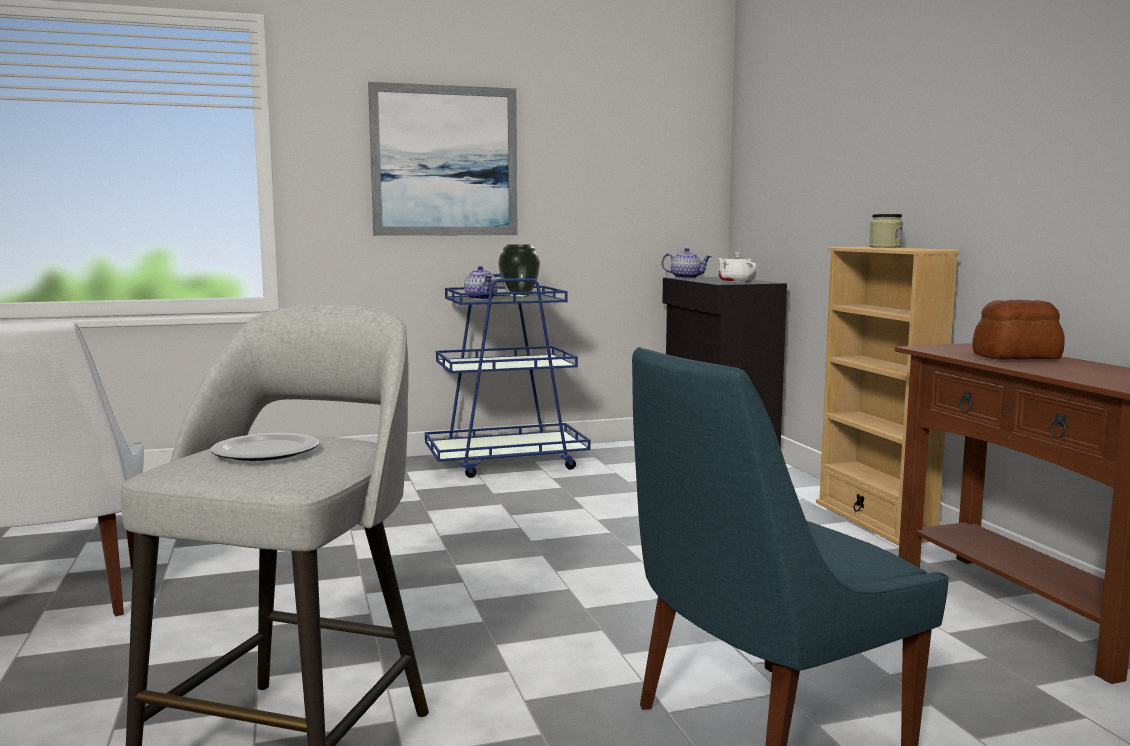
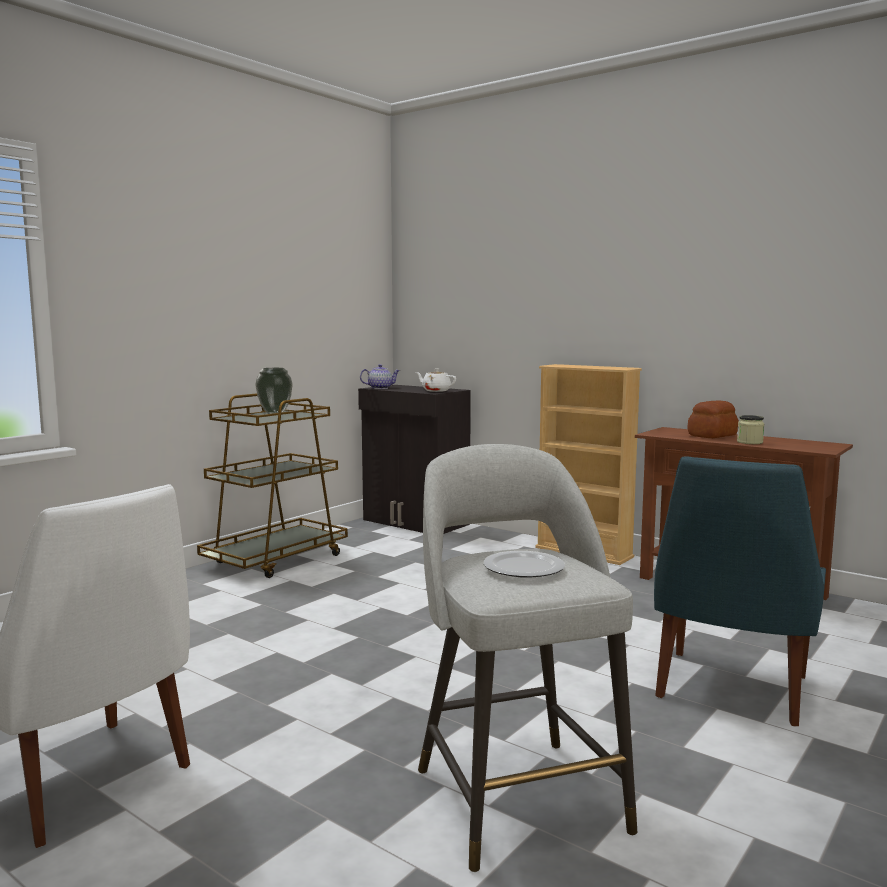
camera: 35 degrees left, 0 degrees up
(445, 161) = (199, 294): picture -> none
(481, 298) = (254, 418): teapot -> none
(507, 462) = (276, 560): blue cart -> brown cart
(885, 247) = (583, 365): jar -> jar (749, 442)

